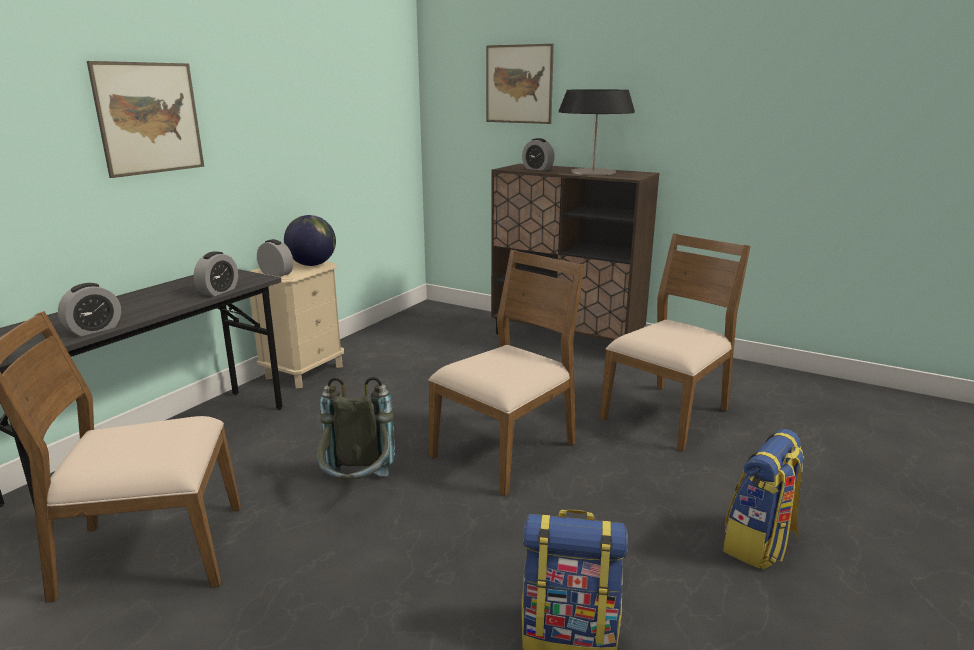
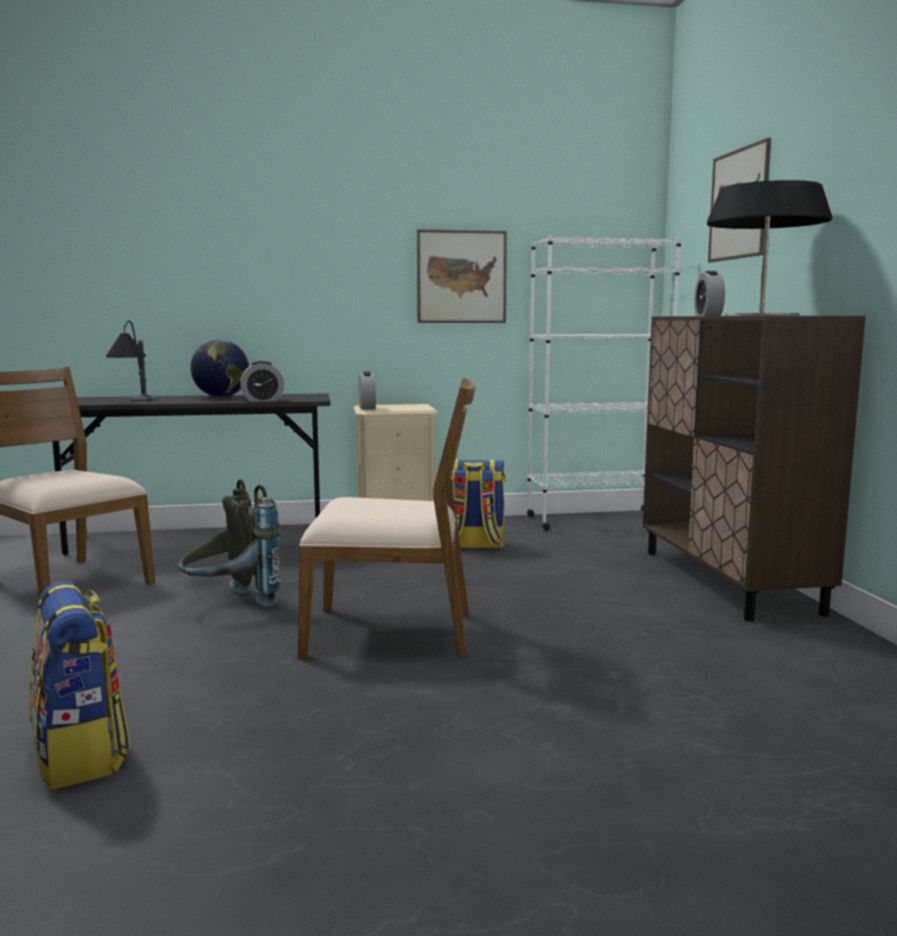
camera: 50 degrees right, 10 degrees down
(94, 329) = (135, 402): alarm clock -> table lamp
(149, 118) = (271, 244): picture -> picture (461, 277)
(312, 265) = (413, 408): globe -> globe (221, 397)
(415, 318) = (595, 520): none -> white bookcase
(668, 414) = (651, 684): brown chair -> none
(759, 544) = (395, 828): backpack -> backpack (472, 545)

